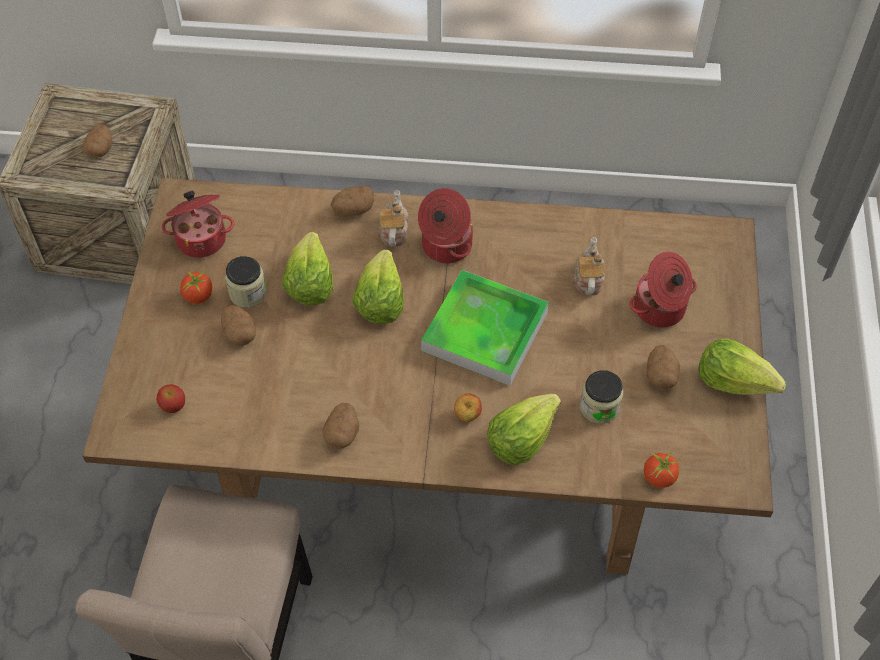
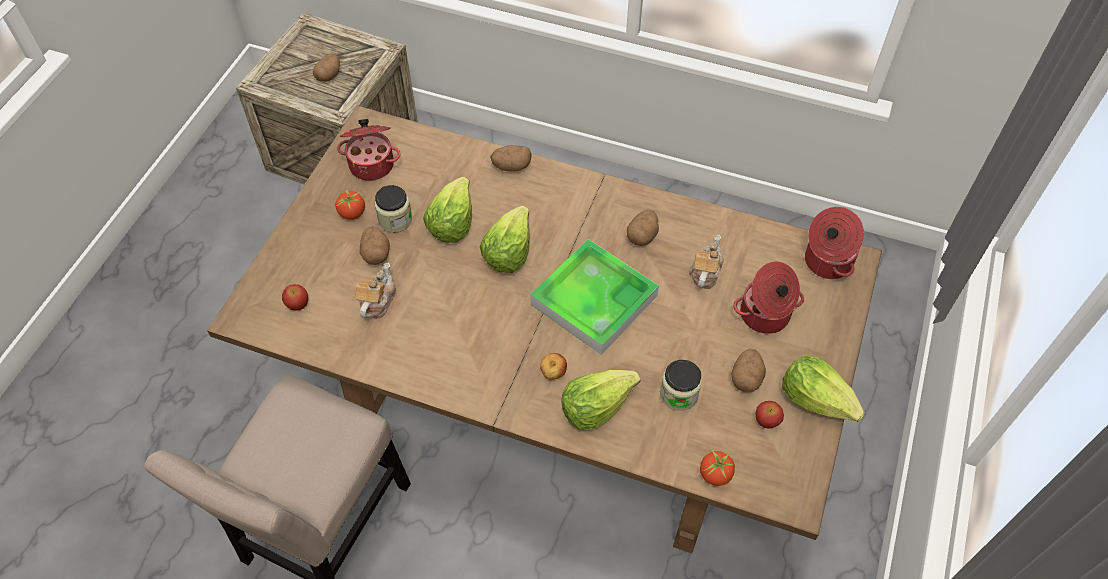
camera: 15 degrees right, 0 degrees up
(342, 434) = (435, 363): potato -> potato (642, 236)
(393, 231) = (540, 192): teapot -> teapot (377, 301)
(445, 246) = (583, 215): cooking pot -> cooking pot (826, 261)
(692, 413) = (766, 421): none -> apple

